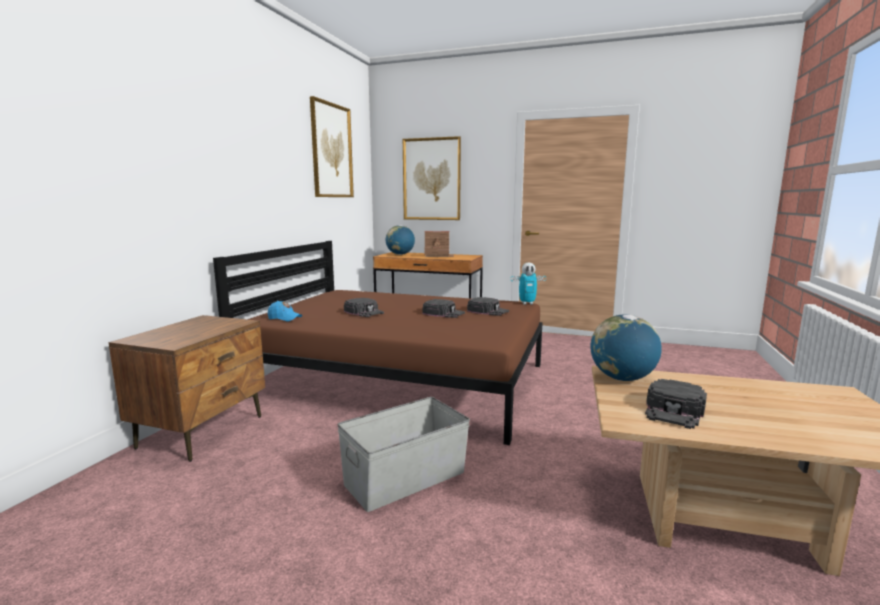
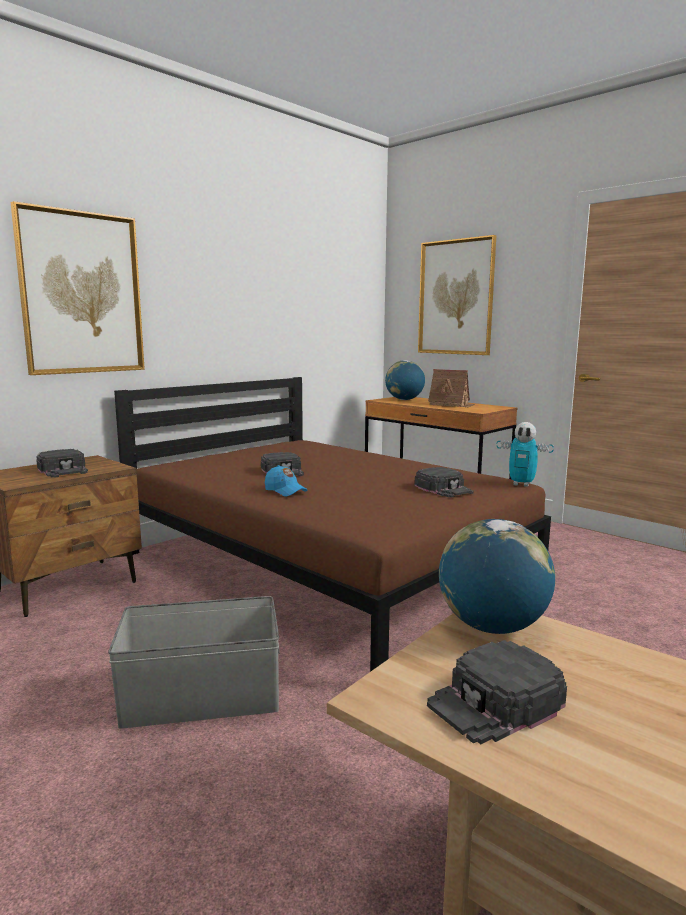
camera: 25 degrees right, 0 degrees up
(284, 318) = (188, 469): blue cap -> blue cap (285, 491)
(331, 151) = (313, 263): picture -> picture (82, 293)
(443, 313) = (378, 484): black cap -> black cap (64, 470)

